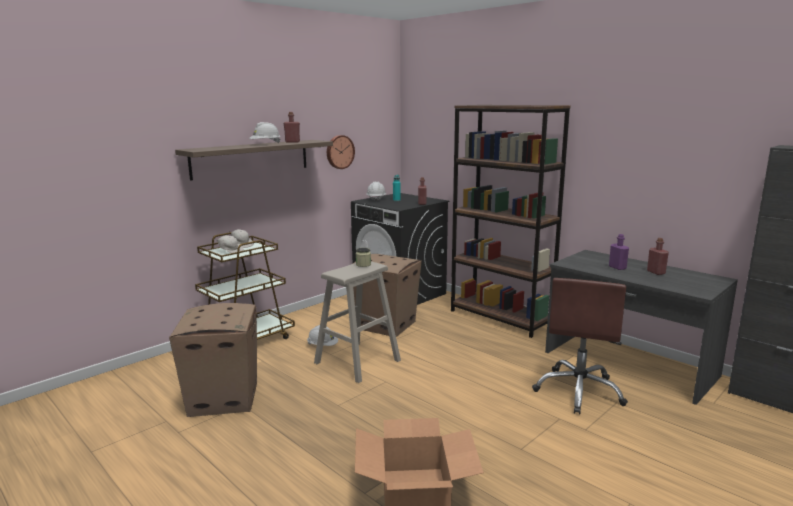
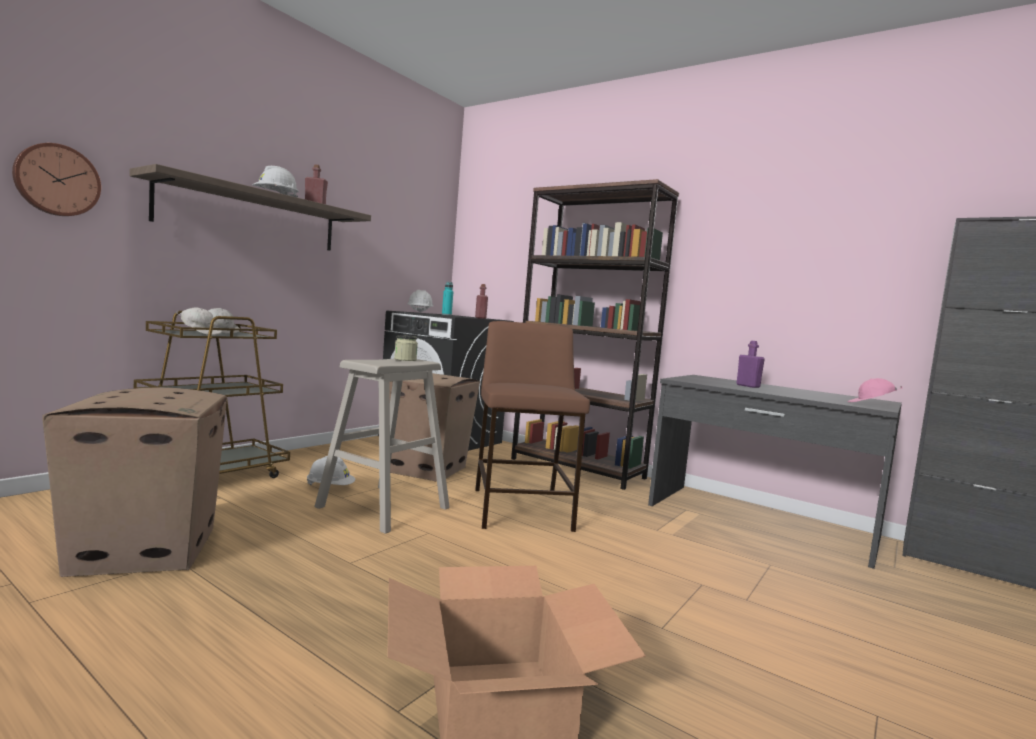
camera: 10 degrees left, 10 degrees down
(339, 152) = (377, 243): wall clock -> wall clock (57, 180)
(450, 360) = (522, 509): none -> brown stool
(579, 391) = (713, 550): brown office chair -> none
(656, 272) = (799, 392): red bottle -> none
(699, 289) = (871, 405): none -> pink cap

